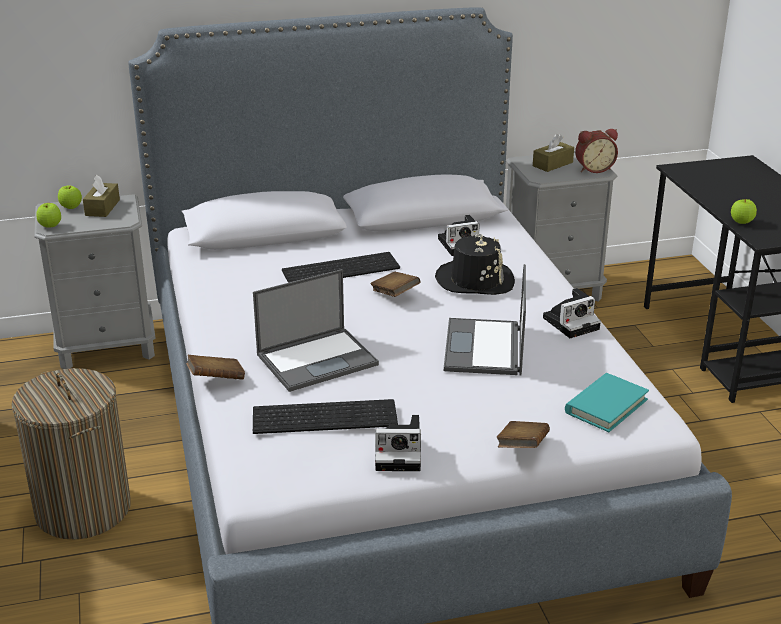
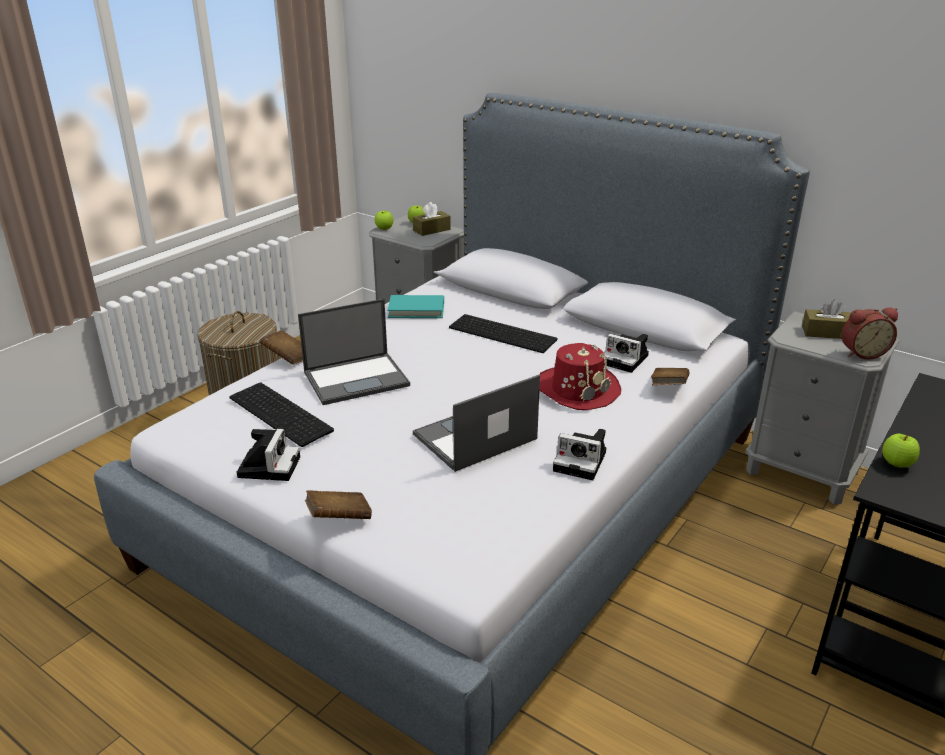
camera: 50 degrees right, 0 degrees up
(318, 359) = (357, 378): laptop -> laptop turned 45 degrees counterclockwise
(395, 294) = (498, 368): brown book -> brown book (668, 387)
(400, 453) = (269, 465): camera -> camera turned 135 degrees counterclockwise
(475, 280) = (577, 389): black hat -> red hat
(593, 169) = (862, 353): alarm clock -> alarm clock turned 45 degrees counterclockwise
(606, 406) = (461, 536): turquoise book -> turquoise book (416, 310)

